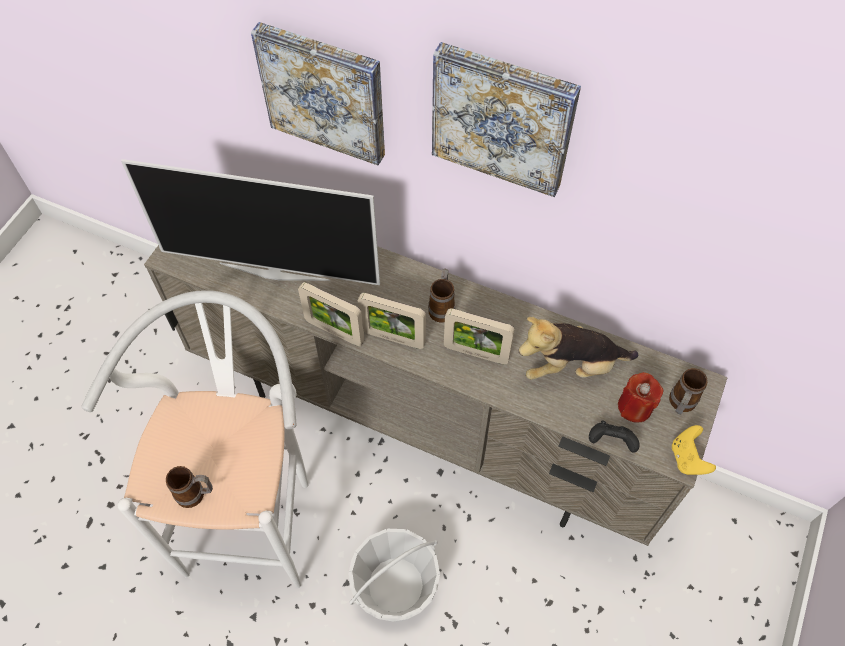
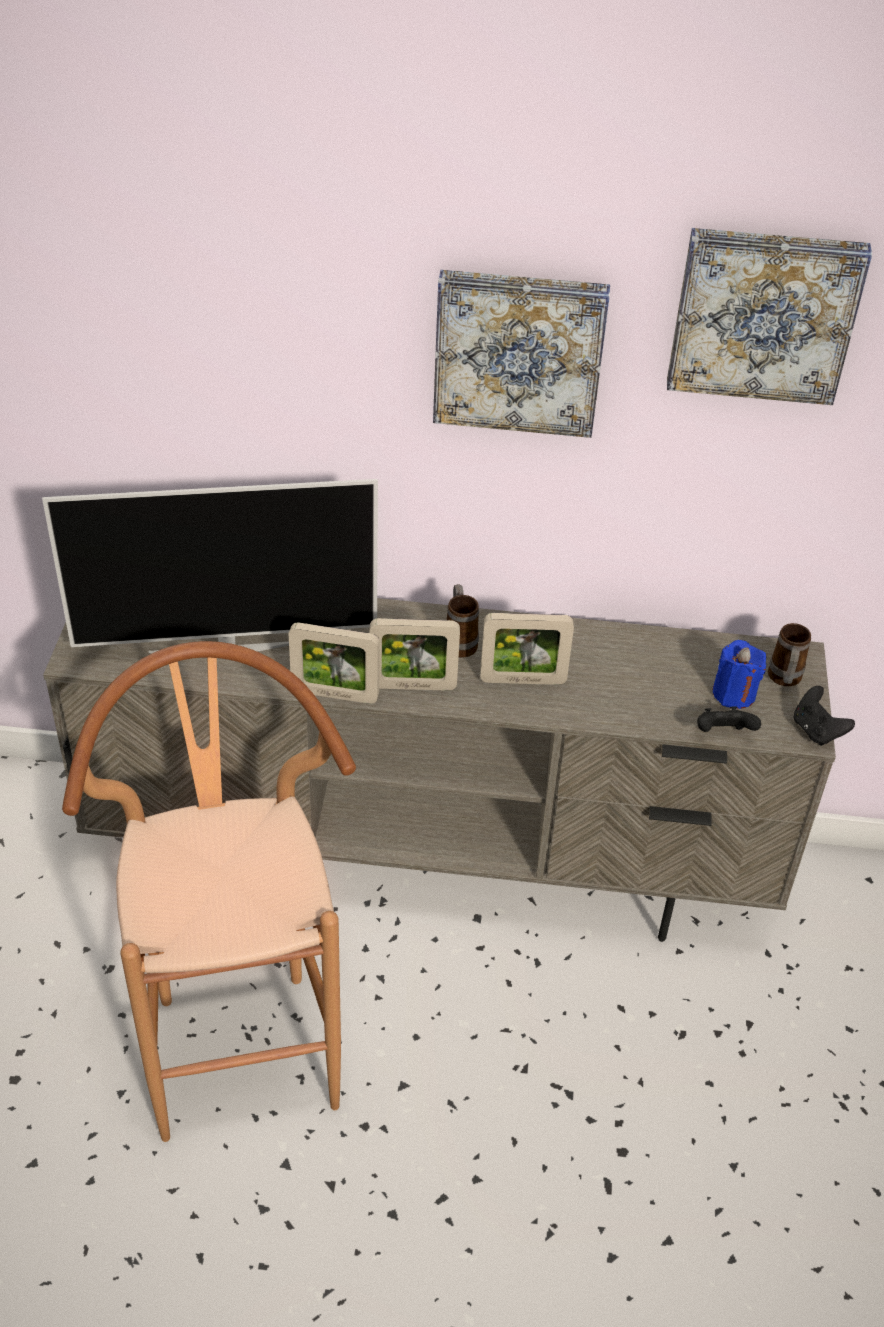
camera: 20 degrees left, 15 degrees down
(196, 495) = (221, 923): mug -> none
(255, 515) = (239, 1036): white stool -> brown stool
(325, 91) = (283, 377): picture -> picture (764, 313)
(395, 585) = (471, 1070): basket -> none
(570, 366) = (641, 669): plush toy -> none
(635, 407) = (734, 693): red candle -> blue candle
(688, 458) = (816, 730): yellow game controller -> black game controller

